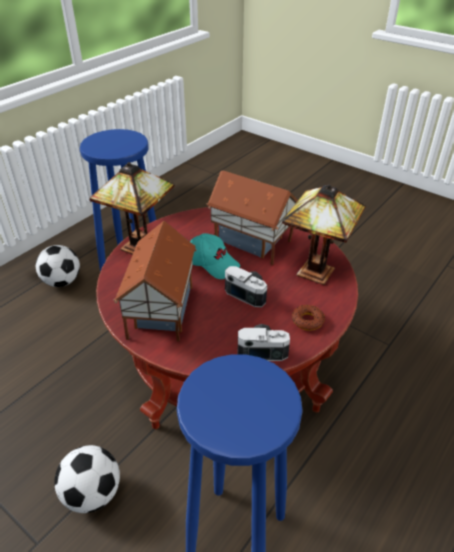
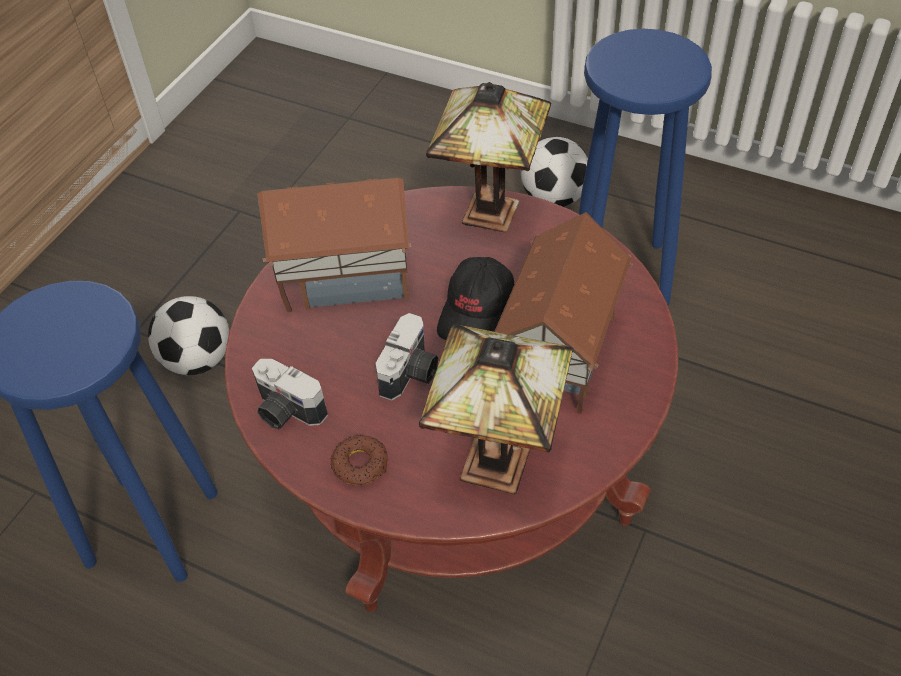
camera: 80 degrees right, 10 degrees up
(212, 263) = (477, 312): turquoise cap -> black cap
(262, 349) = (286, 411): camera -> camera turned 135 degrees clockwise

